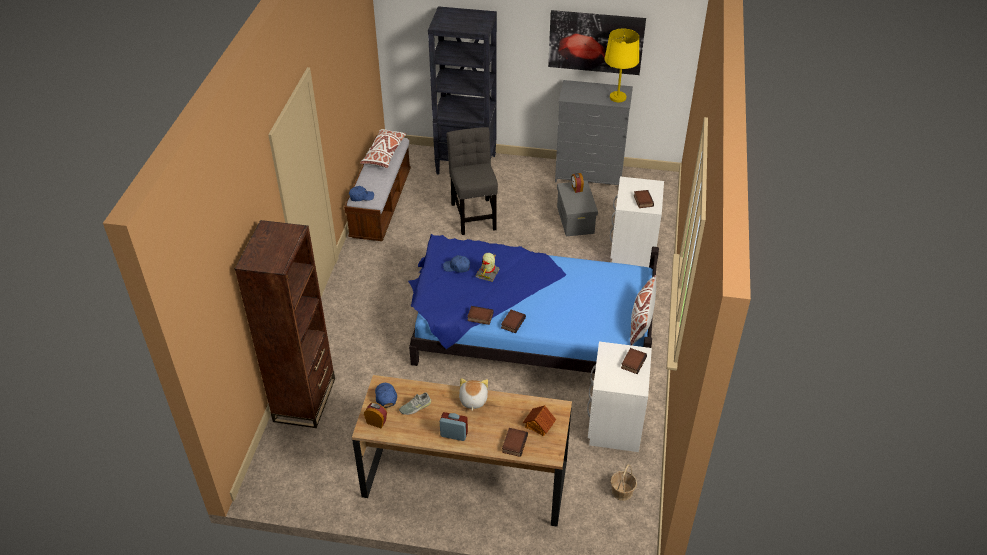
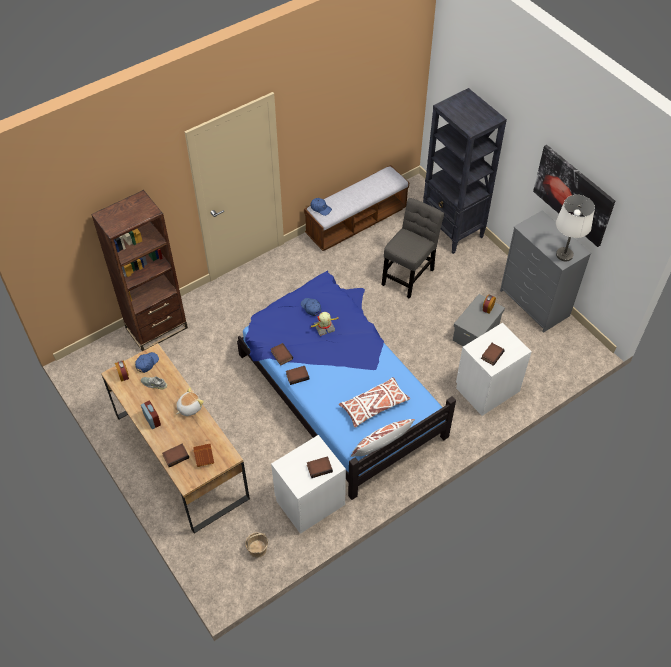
camera: 45 degrees right, 10 degrees up
(384, 154) = (375, 184): white pillow -> white pillow (374, 405)
(617, 97) = (564, 255): yellow table lamp -> white table lamp

